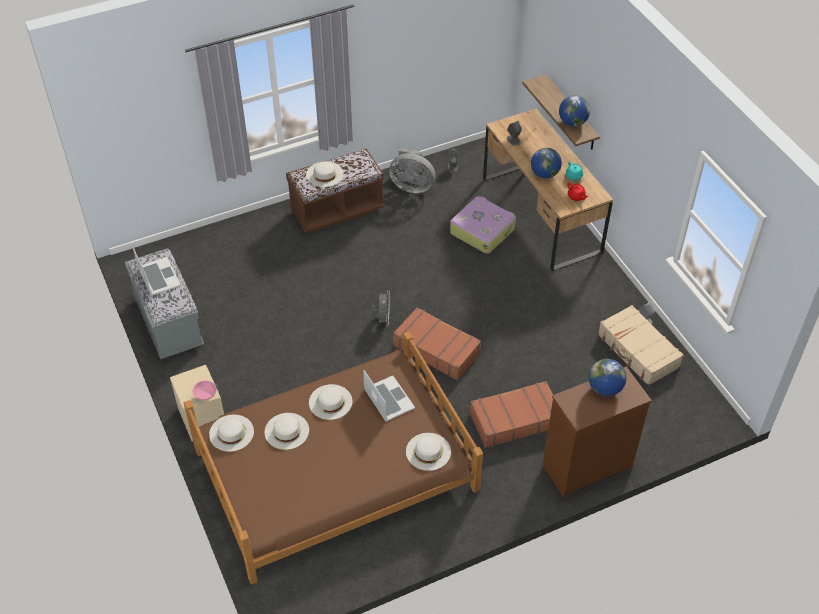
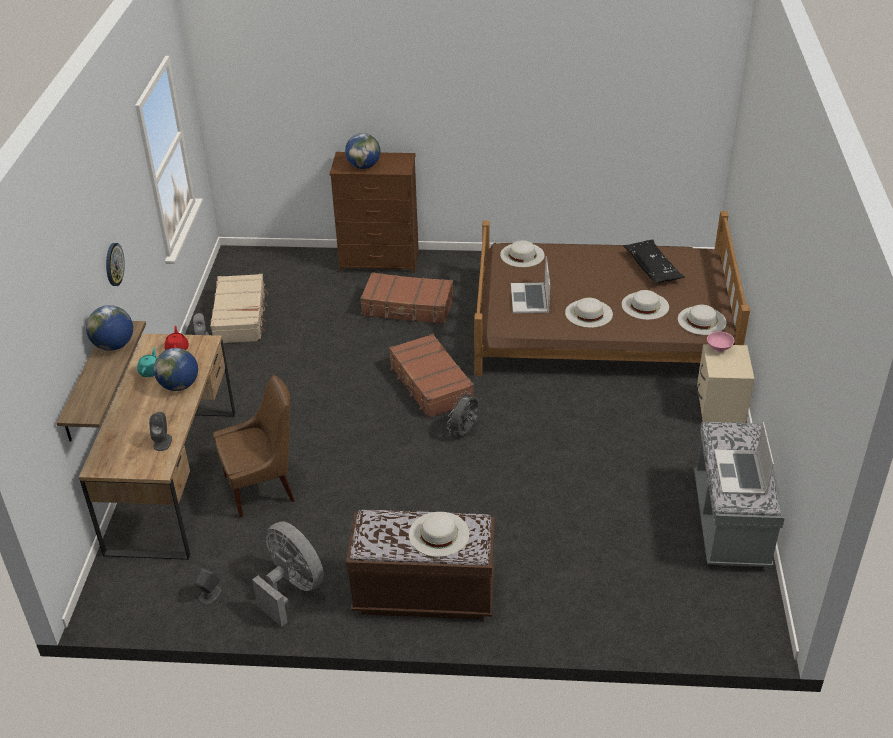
camera: 150 degrees left, 10 degrees down
(299, 484) = (652, 268): none -> black pillow
(482, 230) = (262, 488): suitcase -> brown chair
(621, 137) = (113, 264): none -> wall clock

